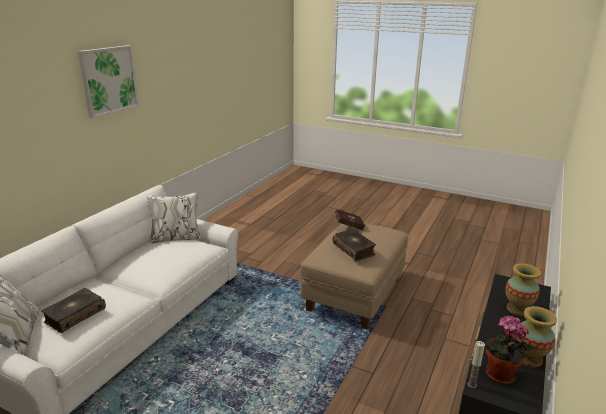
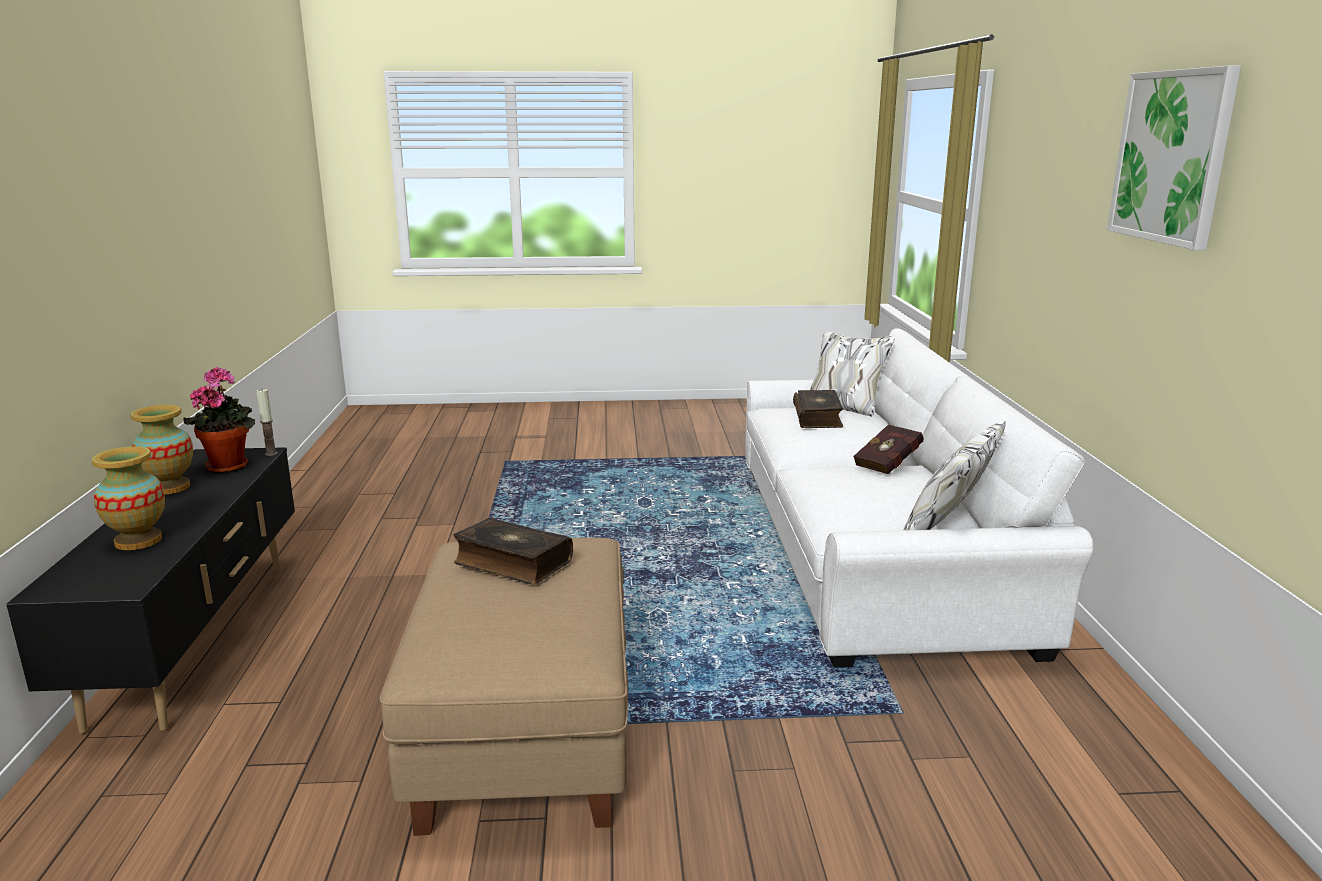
camera: 150 degrees right, 5 degrees down
(347, 226) = (575, 622): red book -> red book (889, 464)

